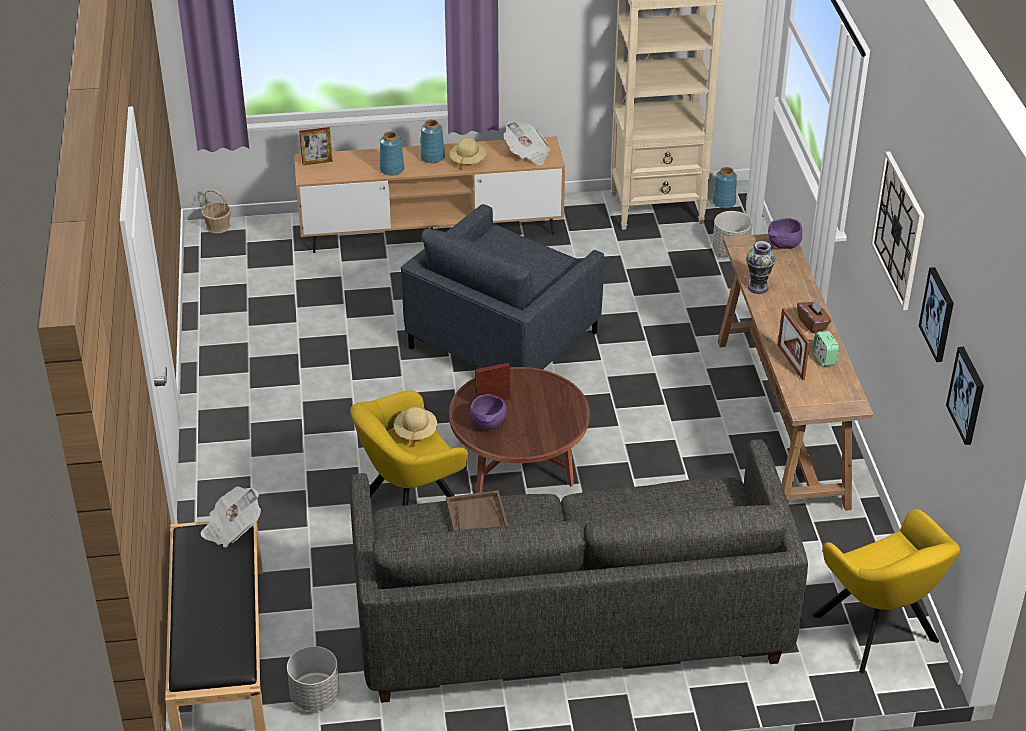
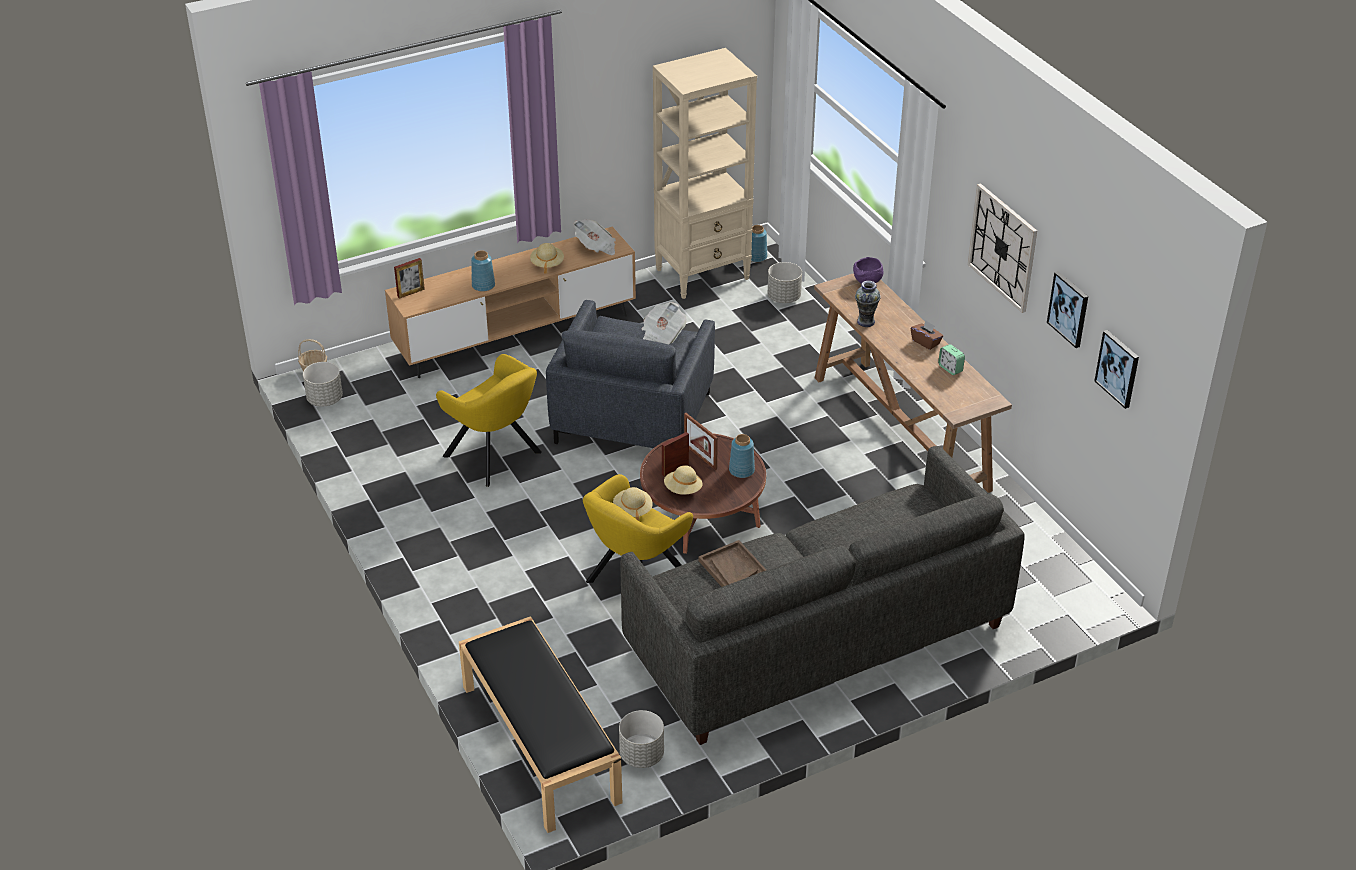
camera: 20 degrees left, 0 degrees up
(213, 254) = (325, 399): none -> grey planter
(232, 528) = (519, 630): newspaper -> newspaper (661, 336)
(432, 157) = (513, 267): blue vase -> blue vase (741, 470)
(488, 424) = (683, 489): purple bowl -> beige hat
(791, 362) = (926, 377): picture frame -> picture frame (700, 457)
(879, 633) = (1062, 583): yellow armchair -> yellow armchair (496, 457)

